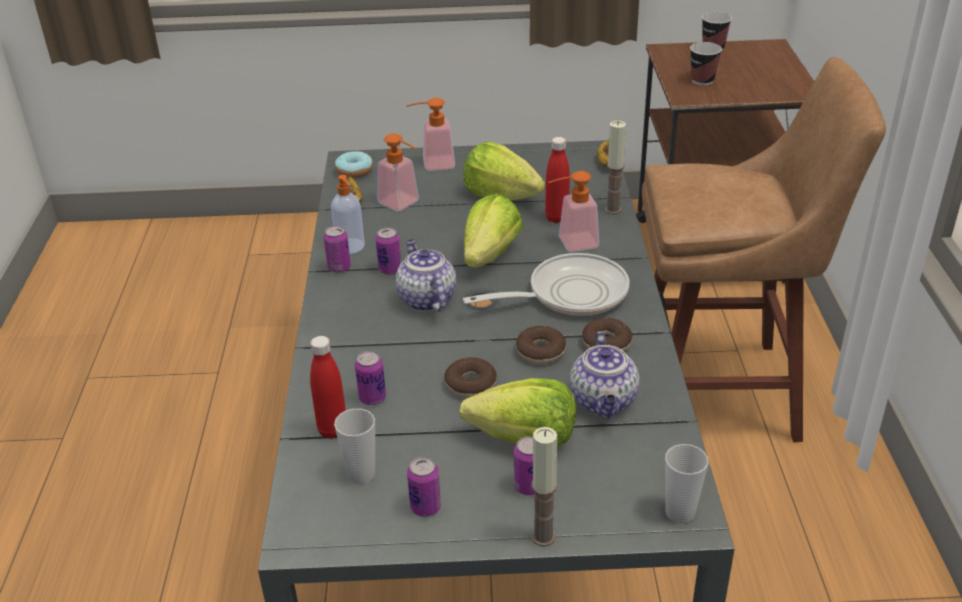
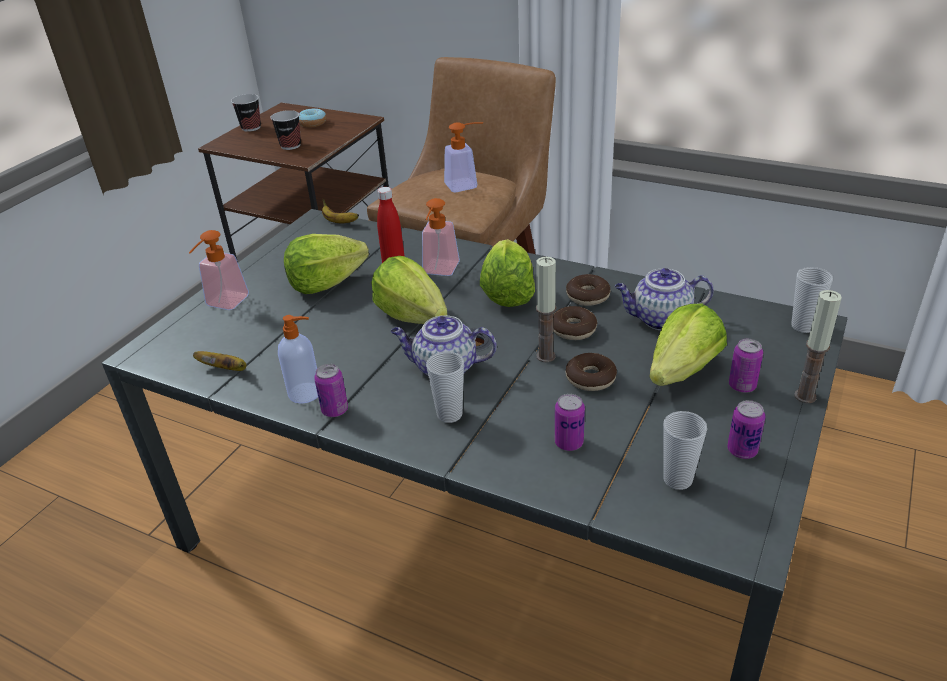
camera: 60 degrees left, 0 degrees up
(332, 430) = (600, 482): red bottle -> none
(354, 171) = (169, 354): donut -> donut (312, 123)
(369, 323) = (449, 414): none -> cup
(390, 269) = (373, 378): can -> none
(403, 204) = (271, 340): soap dispenser -> soap dispenser (466, 185)
(569, 294) = (508, 293): frying pan -> lettuce
(604, 402) = (659, 319): teapot -> teapot turned 150 degrees clockwise
(612, 209) = (412, 239): candle -> candle (545, 356)

